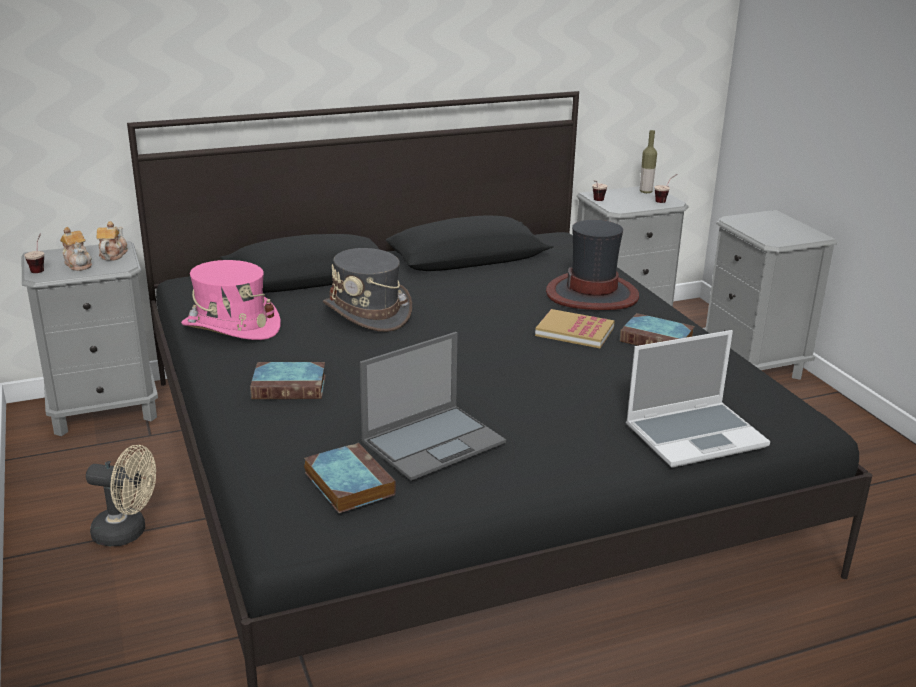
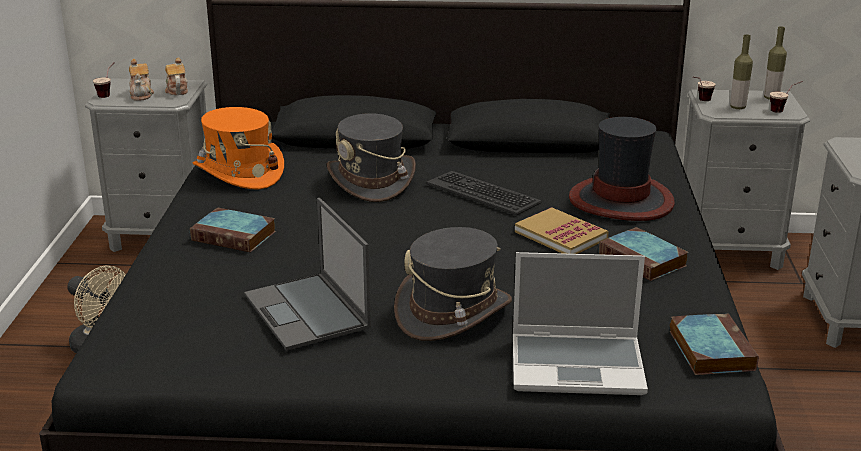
camera: 25 degrees right, 0 degrees up
(113, 255) = (177, 90): teapot -> teapot turned 45 degrees counterclockwise
(231, 327) = (239, 173): pink hat -> orange hat
(347, 483) = (194, 331): book -> book (709, 349)
(434, 441) = (307, 312): laptop -> laptop turned 75 degrees clockwise
(475, 307) = (483, 193): none -> keyboard
(555, 414) = (453, 313): none -> grey hat
(629, 202) = (737, 107): none -> bottle

